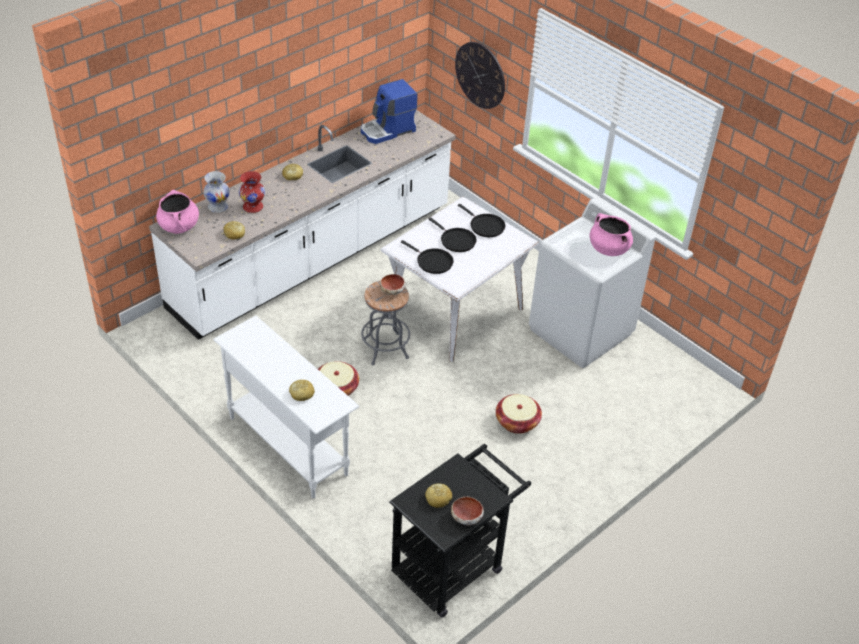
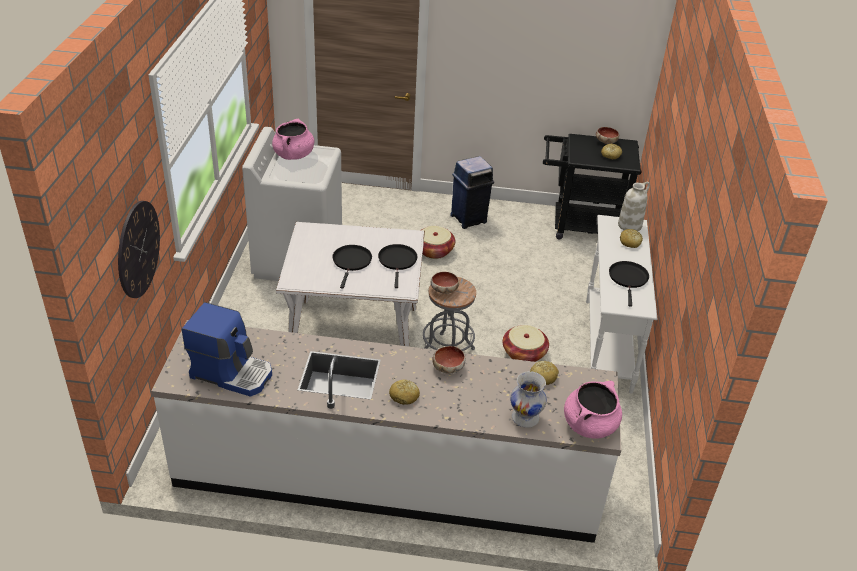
camera: 130 degrees left, 5 degrees down
(252, 207) = (491, 392): red vase -> none
(292, 203) = (448, 367): none -> bowl
(321, 413) = (630, 225): none -> white vase
(485, 226) = (310, 255): black frying pan -> black frying pan (628, 279)
(546, 482) = (469, 218): none -> blue trash can

